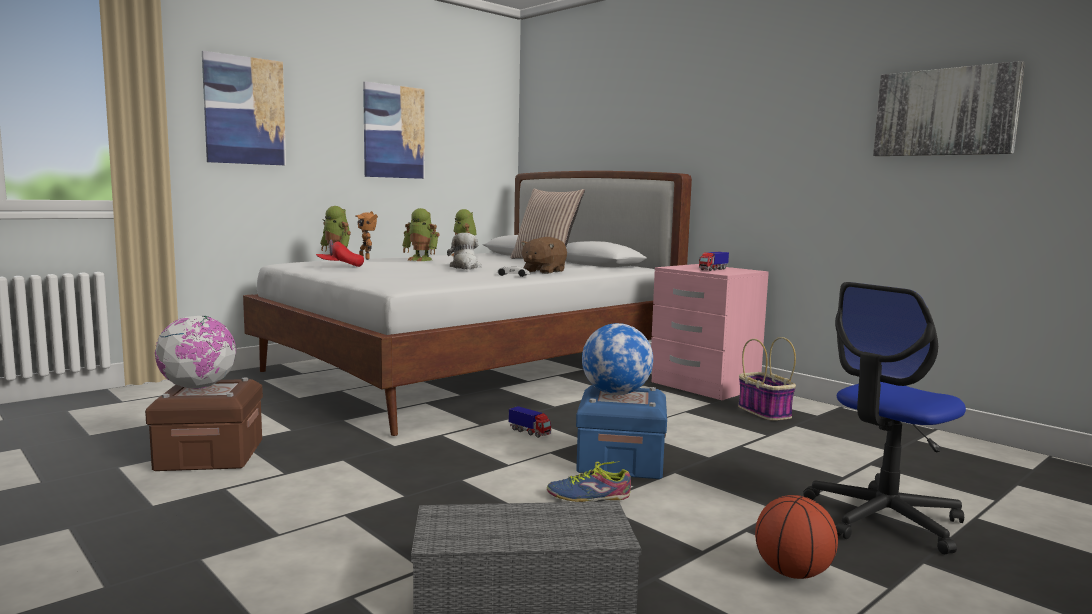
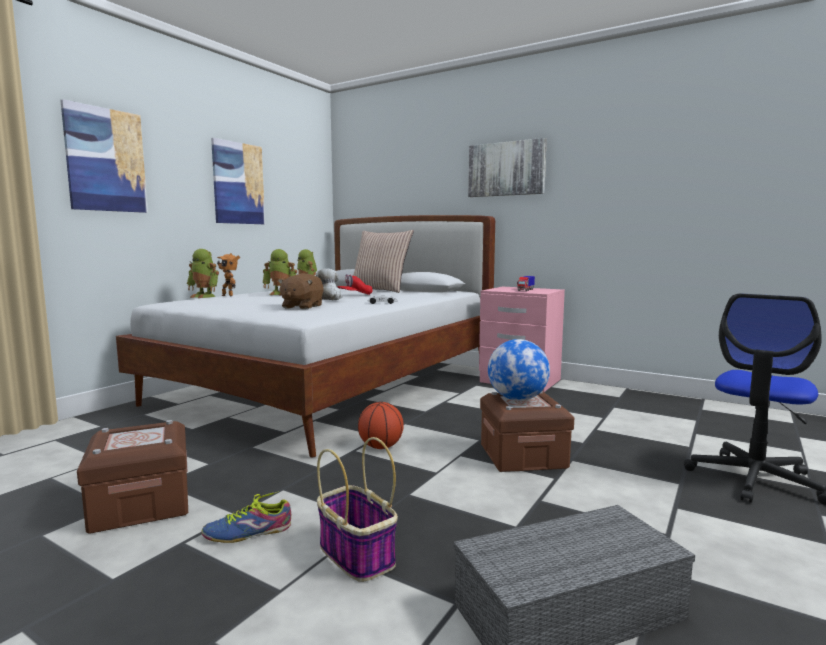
camera: 15 degrees left, 0 degrees up
(198, 387) = (125, 437): globe -> none
(340, 266) = (219, 303): red cap -> red cap (355, 295)
(530, 432) = (426, 438): toy truck -> none
(543, 271) = (397, 298): brown plush toy -> brown plush toy (302, 307)
(589, 496) = (530, 494): shoe -> shoe (248, 532)
(621, 461) = (523, 456): blue storage box -> brown storage box
(763, 411) = (581, 398): basket -> basket (355, 554)
(792, 573) = (750, 543): basketball -> basketball (381, 447)
(945, 112) = (704, 165): picture -> picture (506, 169)

